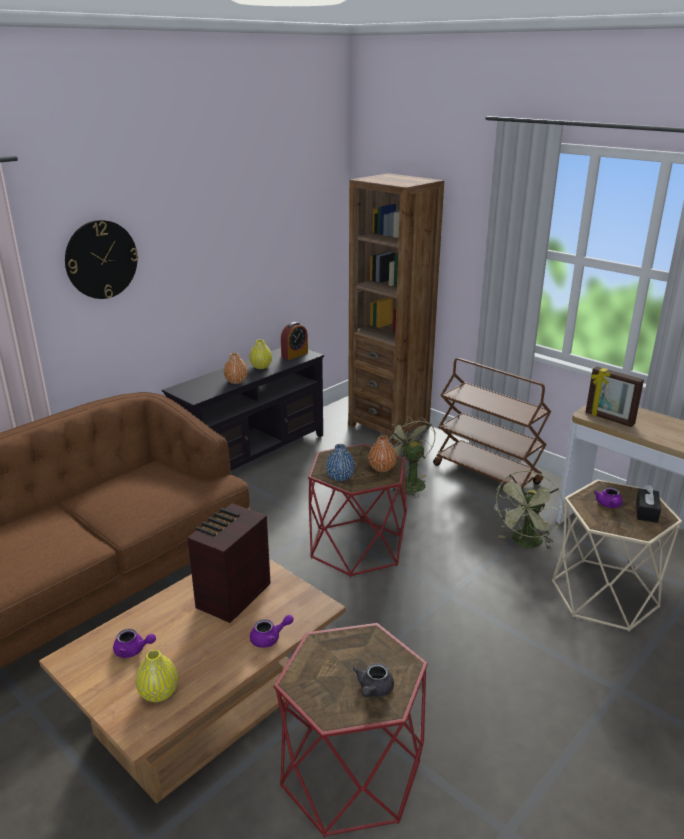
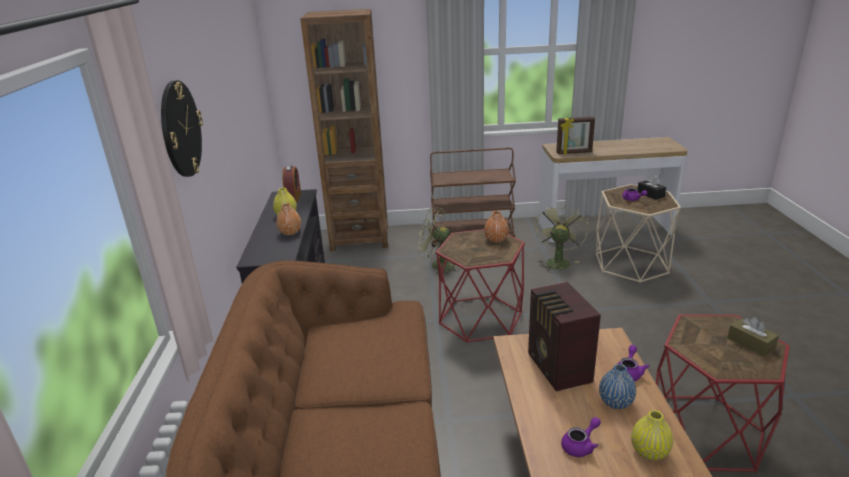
camera: 45 degrees left, 0 degrees up
(340, 477) = (485, 257): blue vase -> blue vase (615, 402)
(373, 690) = (750, 343): grey teapot -> brown tissue box
(525, 543) = (557, 261): green fan -> green fan turned 150 degrees counterclockwise

